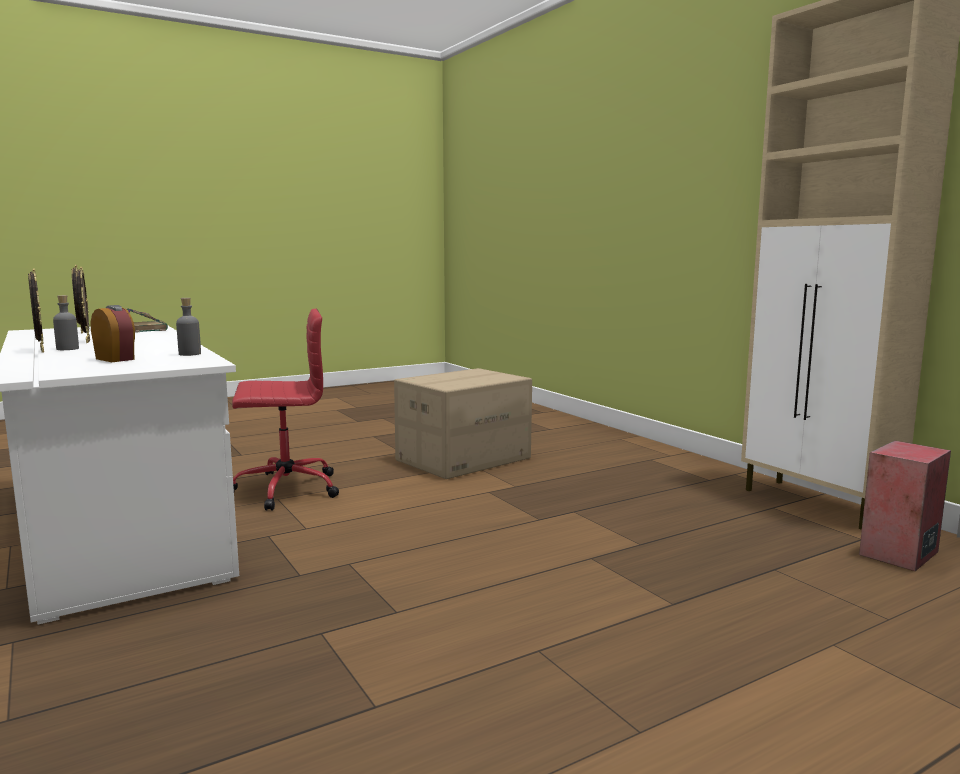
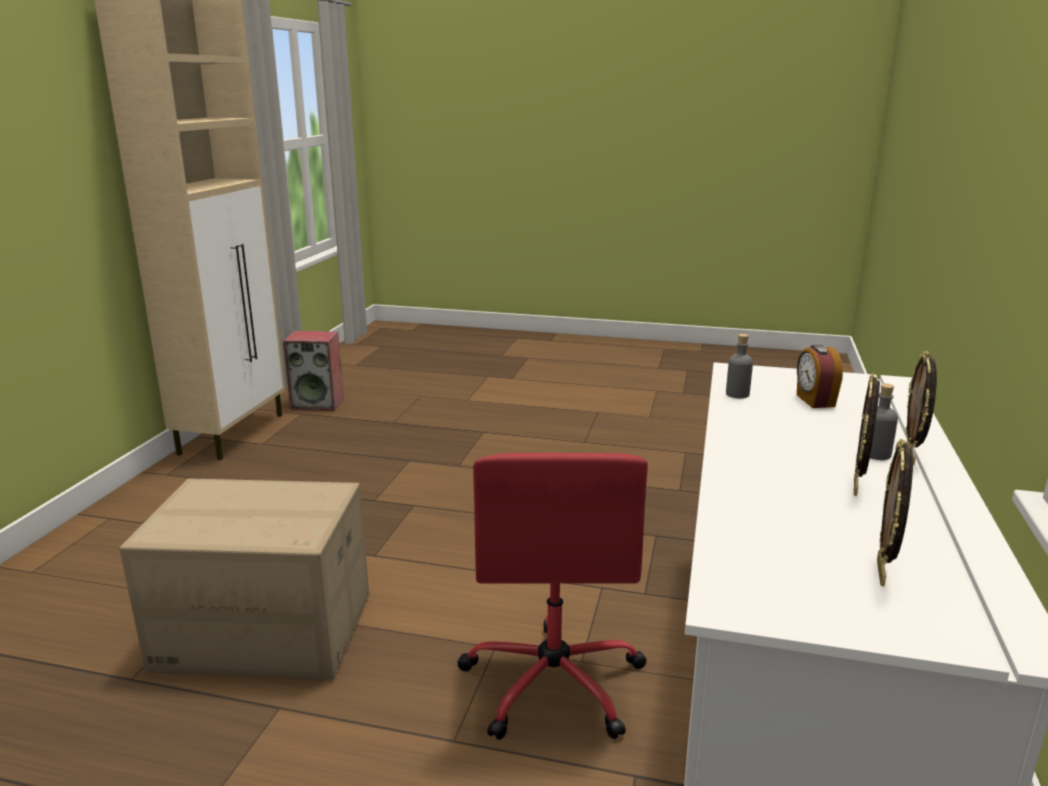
camera: 135 degrees left, 10 degrees up
(145, 329) = (752, 545): book -> none
(284, 489) = (553, 682): red office chair -> red office chair turned 120 degrees counterclockwise

